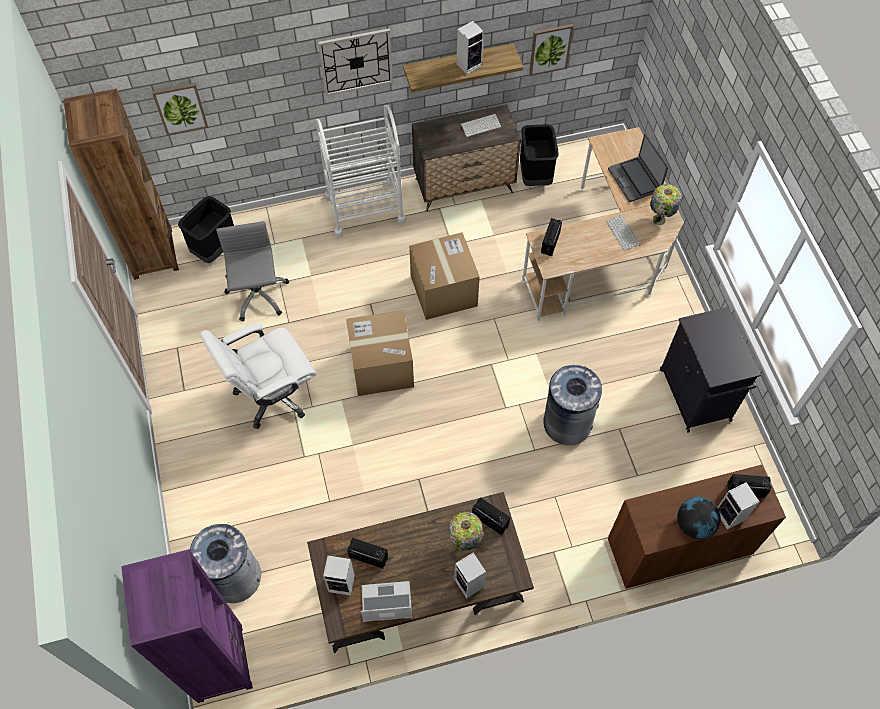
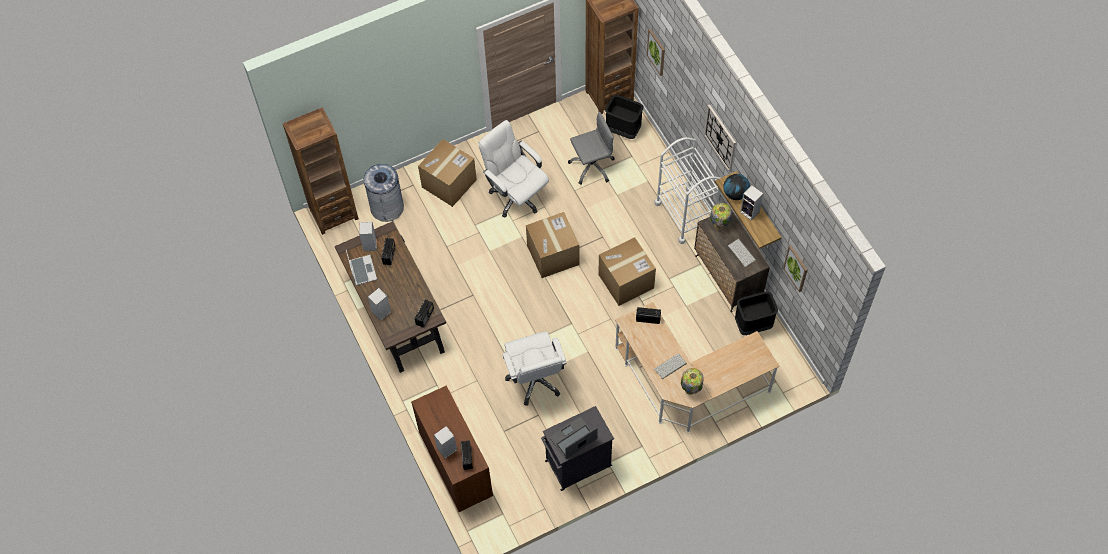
camera: 80 degrees right, 0 degrees up
(219, 663) = (333, 214): purple bookcase -> brown bookcase
(222, 480) = (449, 183): none -> cardboard box
(464, 543) = (407, 305): table lamp -> table lamp (718, 226)
(567, 423) = (535, 380): grey trash can -> white office chair
(634, 180) = (724, 368): laptop -> laptop (573, 439)
(694, 524) = (436, 428): globe -> globe (735, 194)

